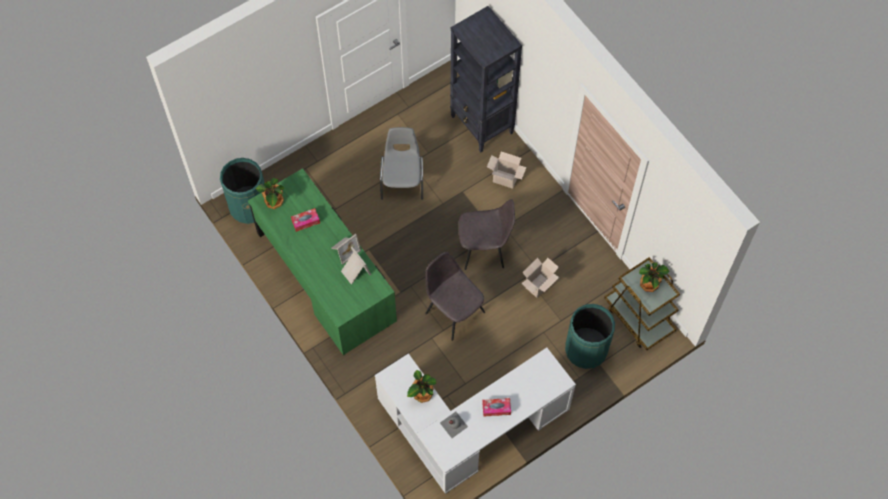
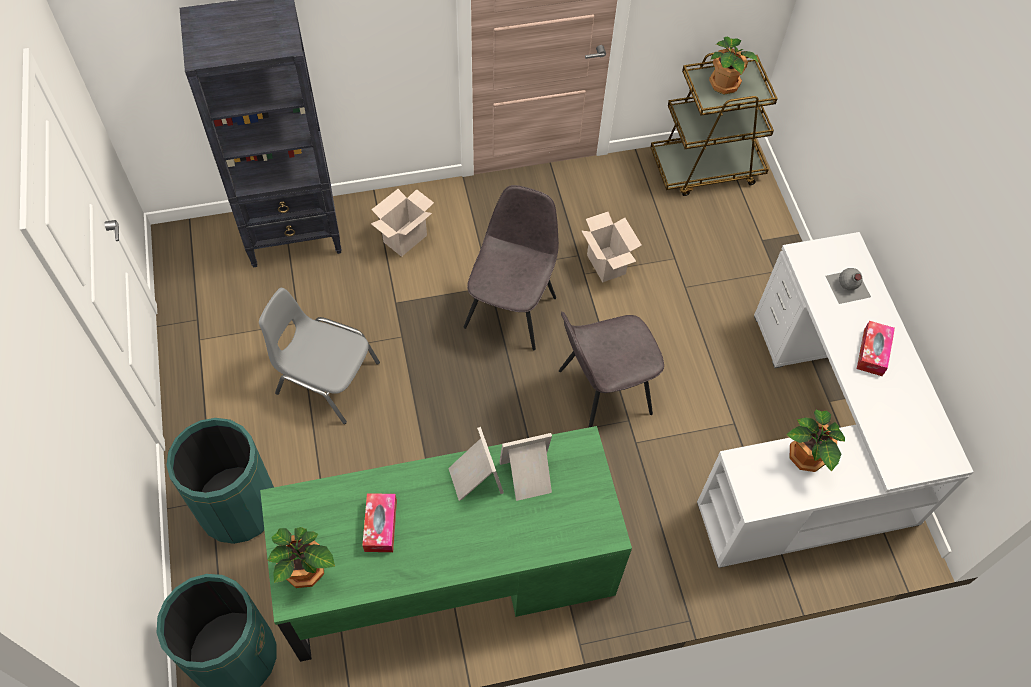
camera: 70 degrees left, 5 degrees down
(453, 424) = (886, 426): grey bottle -> grey bottle (847, 287)
(586, 349) = (733, 246): green trash can -> green trash can (238, 507)

